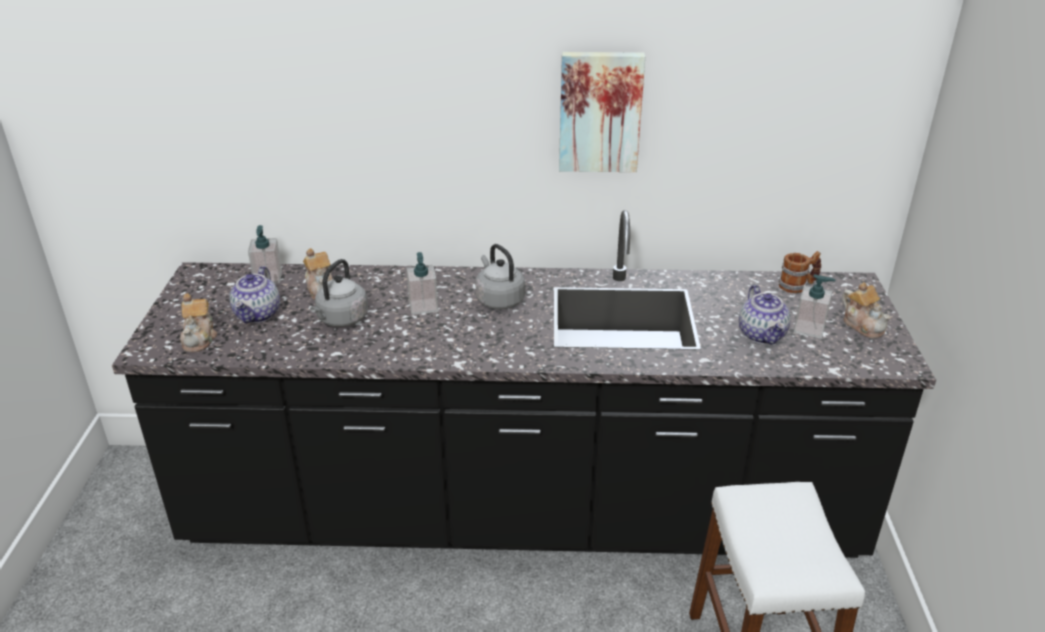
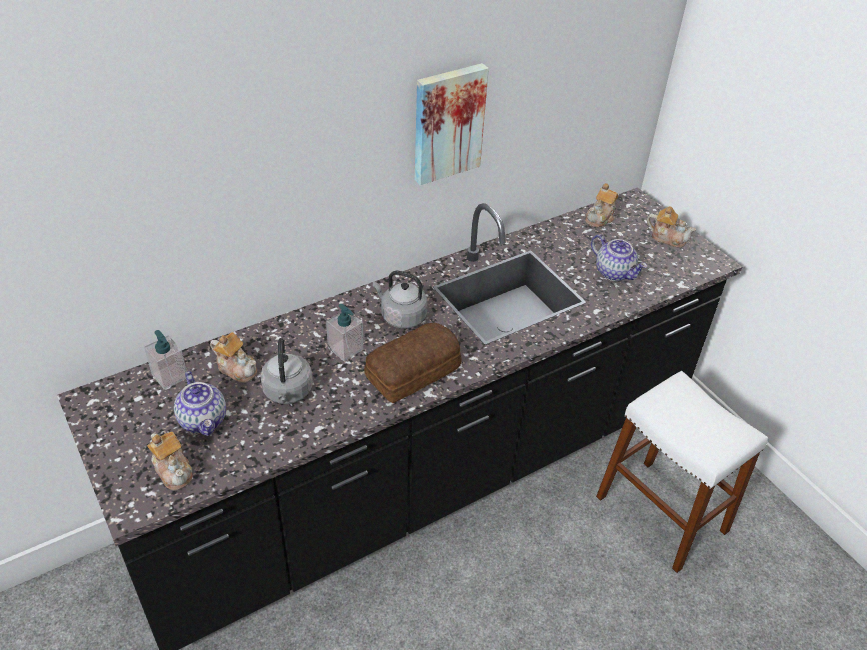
camera: 35 degrees left, 10 degrees up
(464, 344) = (415, 372): none -> bread
(797, 286) = (600, 218): mug -> teapot
(809, 328) = (638, 254): soap dispenser -> none

